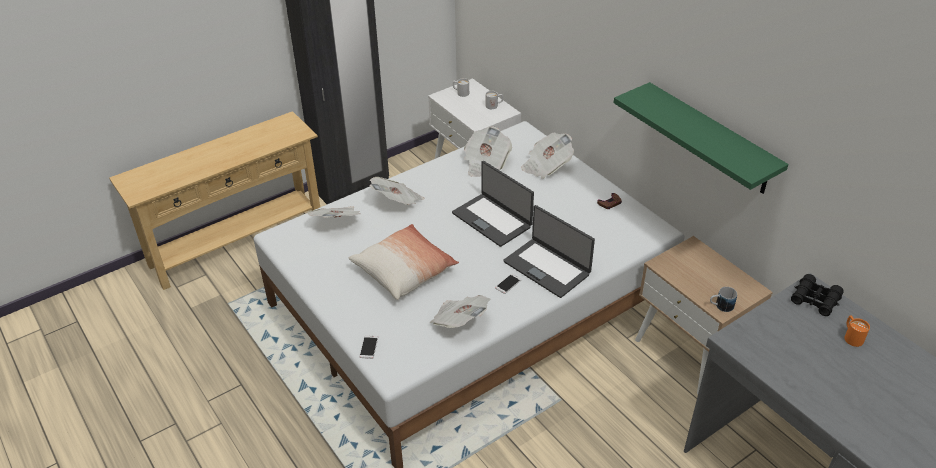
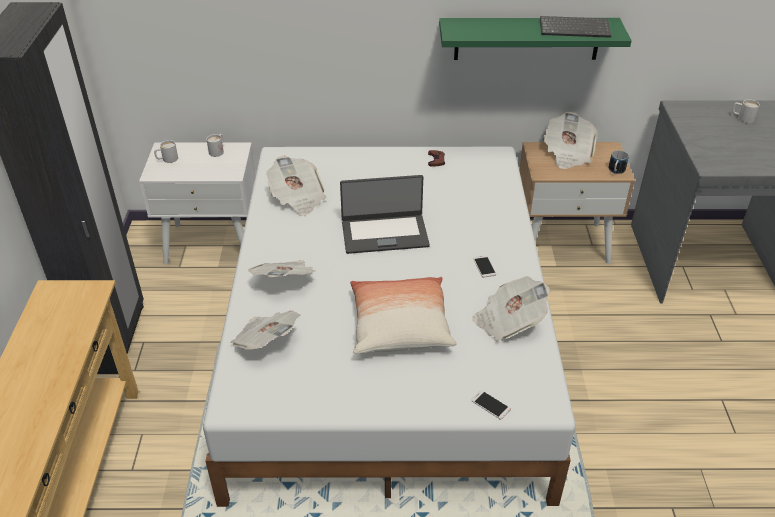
camera: 55 degrees left, 0 degrees up
(546, 166) = (346, 167): newspaper -> newspaper (567, 154)
(547, 267) = (485, 233): laptop -> none
(728, 148) = (575, 28): none -> keyboard
(815, 300) = (692, 113): black binoculars -> none
(851, 336) = (742, 118): orange mug -> white mug

